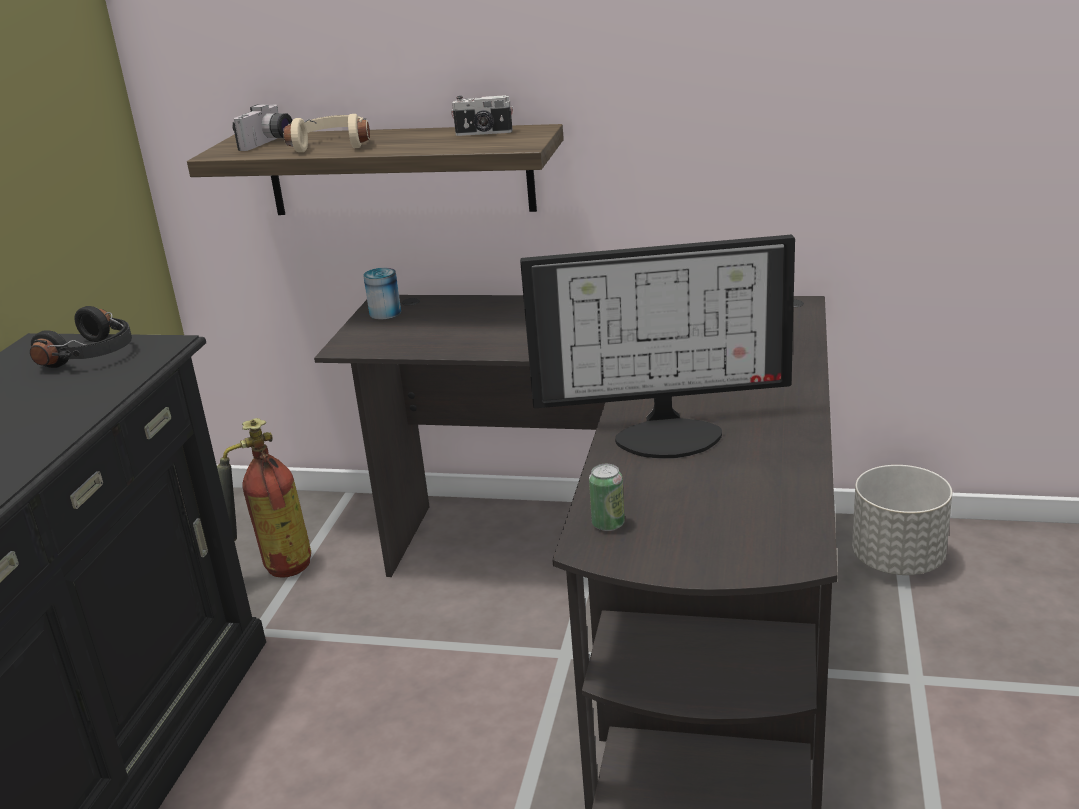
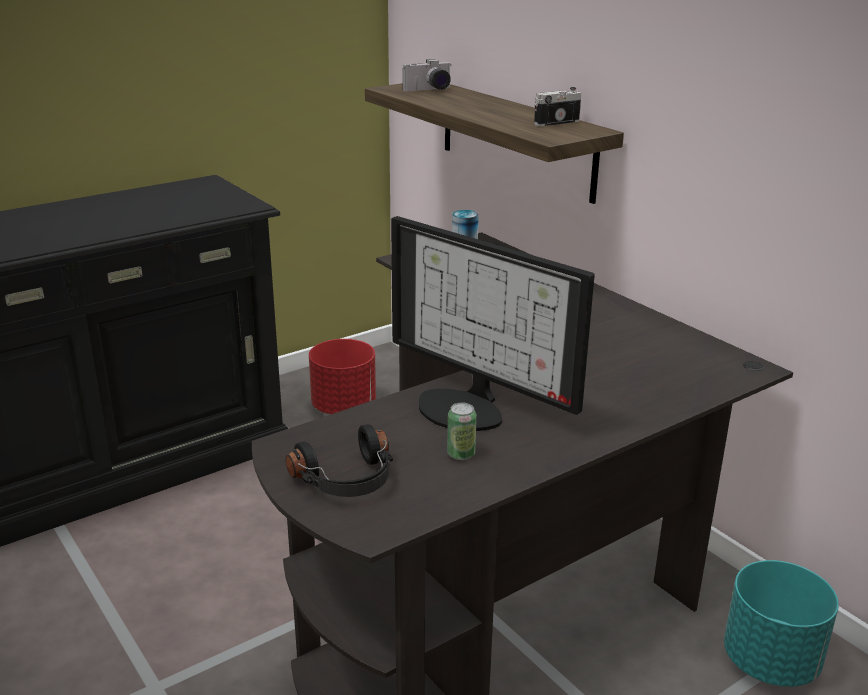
camera: 40 degrees right, 0 degrees up
(93, 354) = (213, 198): black headphones -> black headphones (348, 481)
(269, 573) = (344, 407): fire extinguisher -> red planter
(333, 144) = (456, 102): beige headphones -> none
(484, 133) = (555, 122): camera -> camera turned 105 degrees clockwise
(608, 524) = (317, 440): can -> can (461, 454)
(898, 560) = (771, 661): grey planter -> turquoise planter

